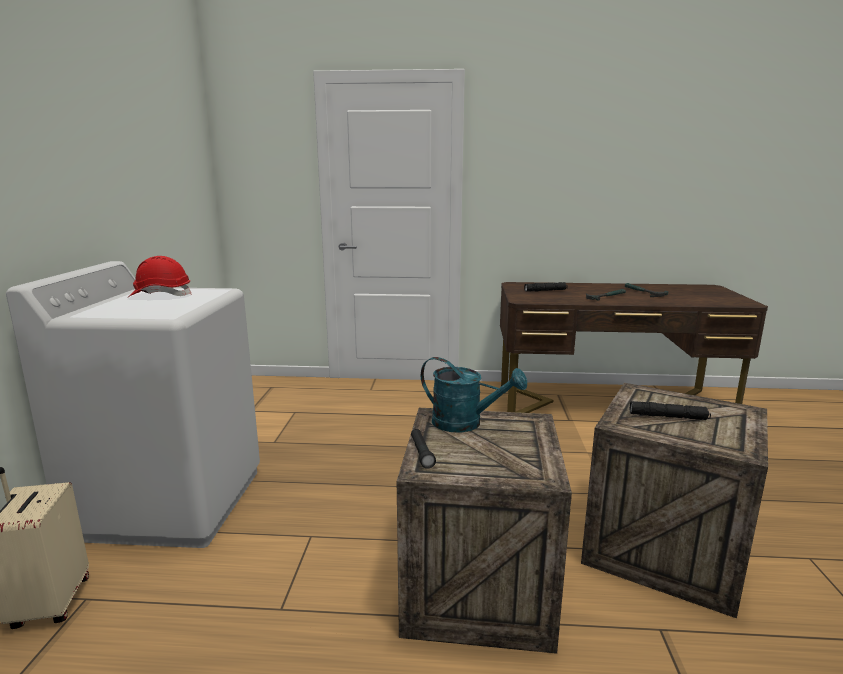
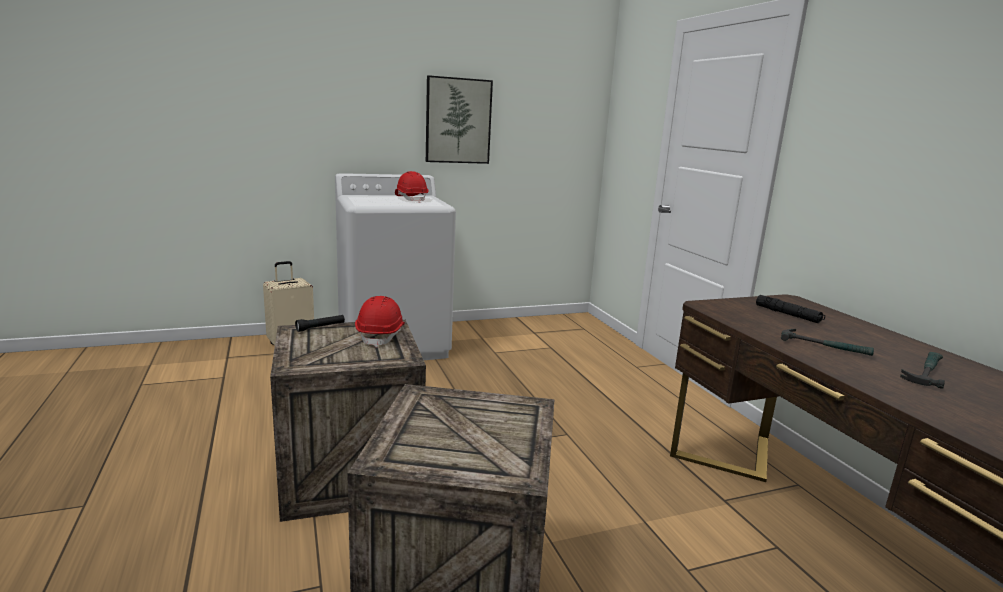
camera: 65 degrees right, 0 degrees up
(113, 180) = (458, 121): none -> picture
(465, 423) = (381, 335): turquoise watering can -> red hard hat
(668, 416) = (458, 421): black flashlight -> none

